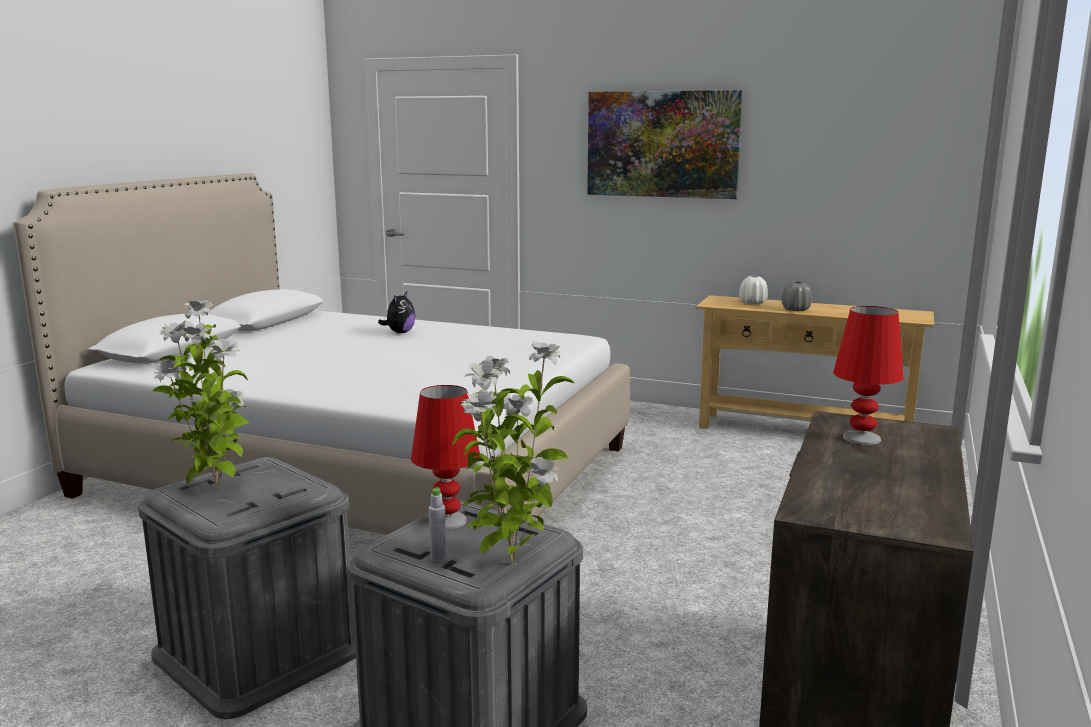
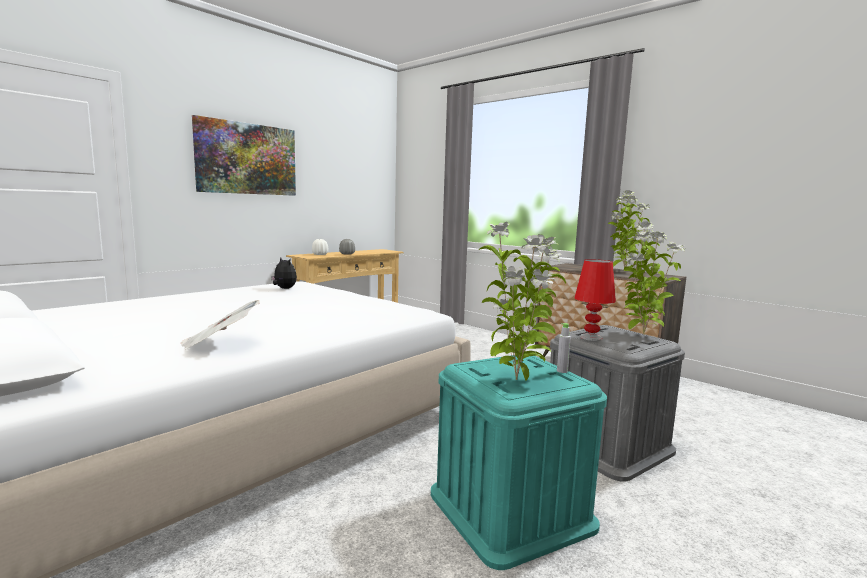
camera: 70 degrees left, 5 degrees down
(258, 652) = (510, 509): grey storage box -> turquoise storage box
(259, 372) = (219, 344): none -> newspaper
(399, 332) = (182, 303): plush toy -> plush toy (284, 289)
(438, 558) = (639, 343): grey bottle -> grey bottle (562, 371)
(861, 438) = (578, 268): red table lamp -> none
(910, 479) = (623, 271): none -> potted plant

